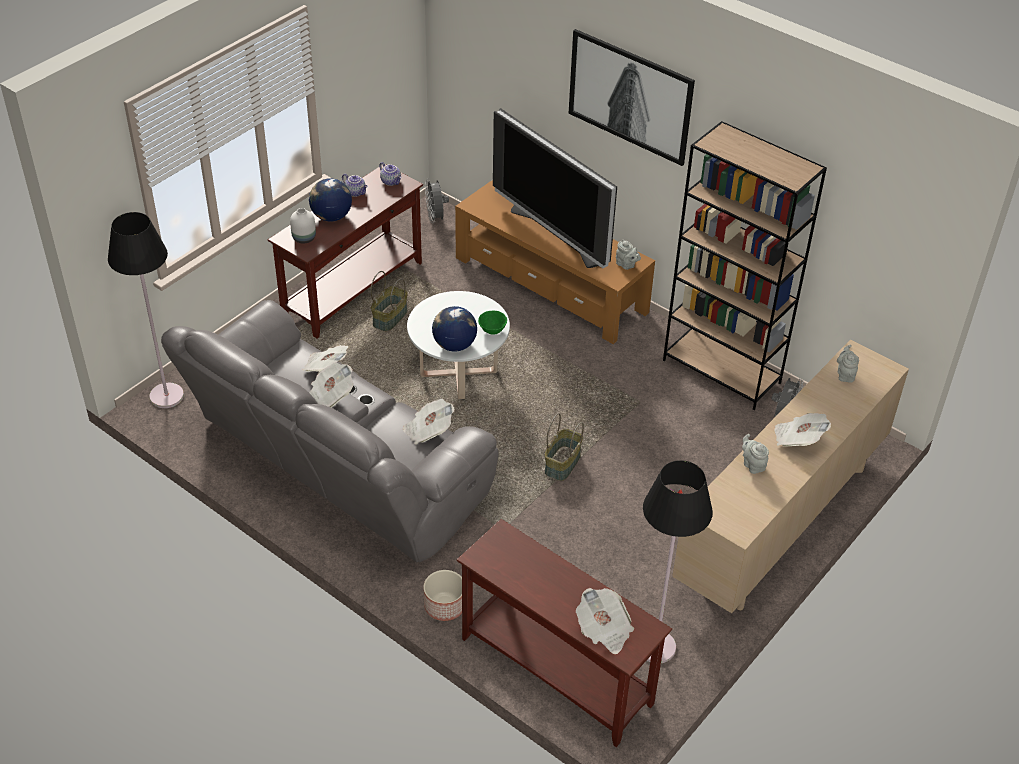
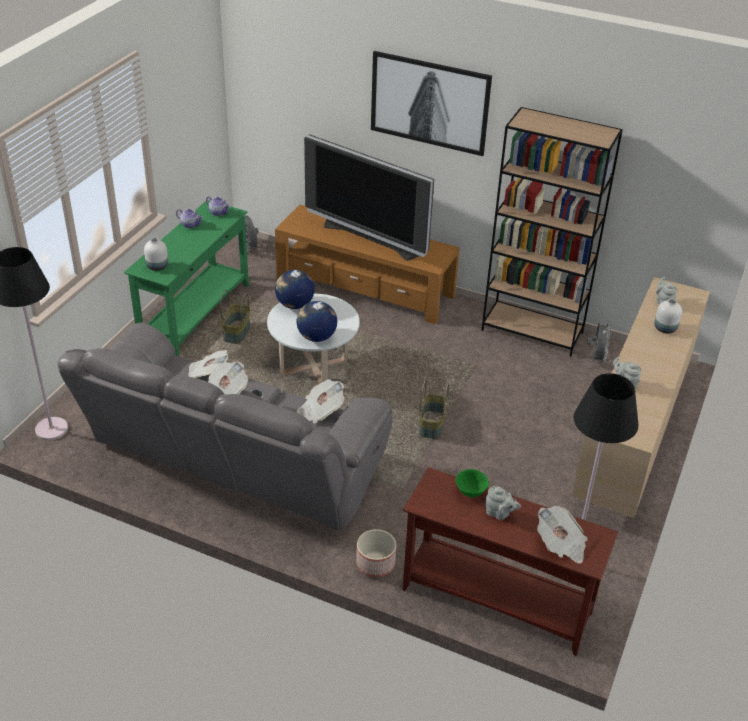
camera: 15 degrees left, 5 degrees down
(331, 217) = (176, 246): globe -> globe (294, 305)
(353, 289) = (195, 314): brown console table -> green console table
(492, 331) = (345, 321): green bowl -> green bowl (470, 492)
(626, 265) = (438, 254): grey teapot -> grey teapot (499, 514)
(798, 439) = (651, 358): newspaper -> none
(832, 406) = (665, 328): none -> white vase

